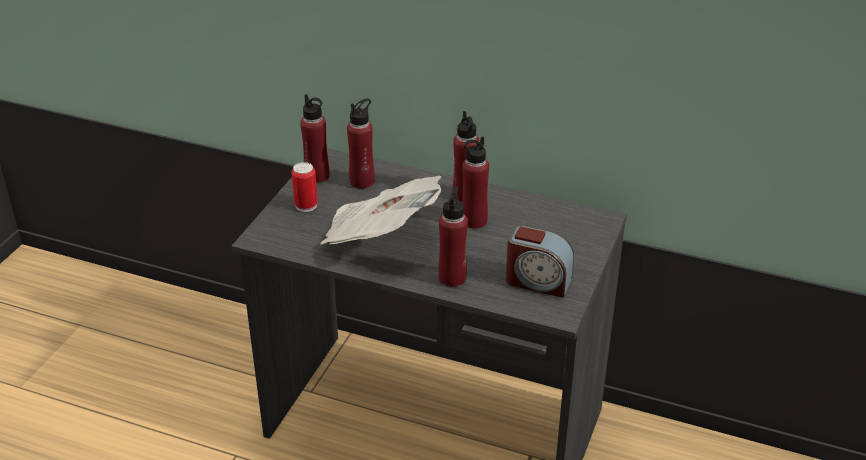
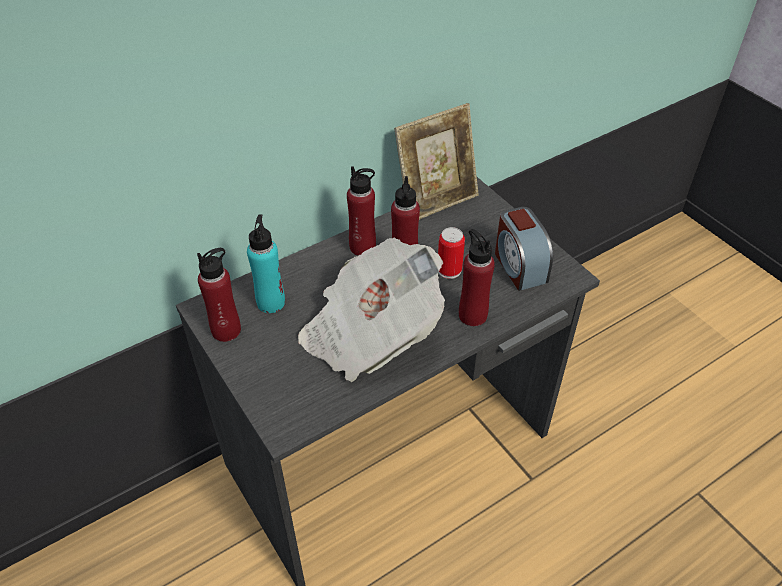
camera: 55 degrees left, 10 degrees up
(306, 205) = (266, 362): can -> can (449, 270)
(362, 181) = (271, 302): red bottle -> turquoise bottle
(537, 281) = (519, 266): alarm clock -> alarm clock turned 105 degrees clockwise
(565, 207) = (436, 200): none -> picture frame

